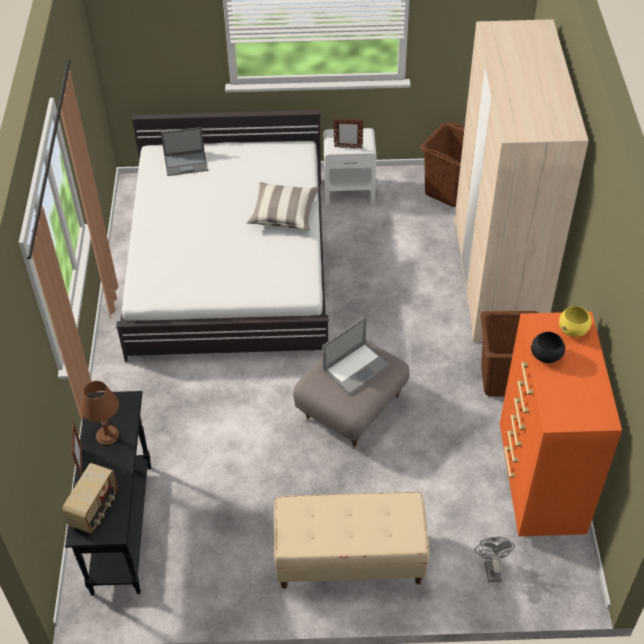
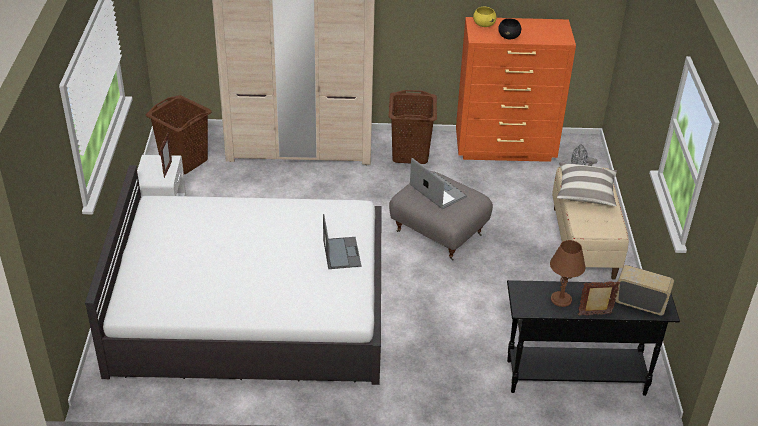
camera: 90 degrees left, 10 degrees down
(186, 163) = (152, 284): laptop -> laptop (341, 252)
(283, 214) = (251, 216): pillow -> pillow (585, 192)

